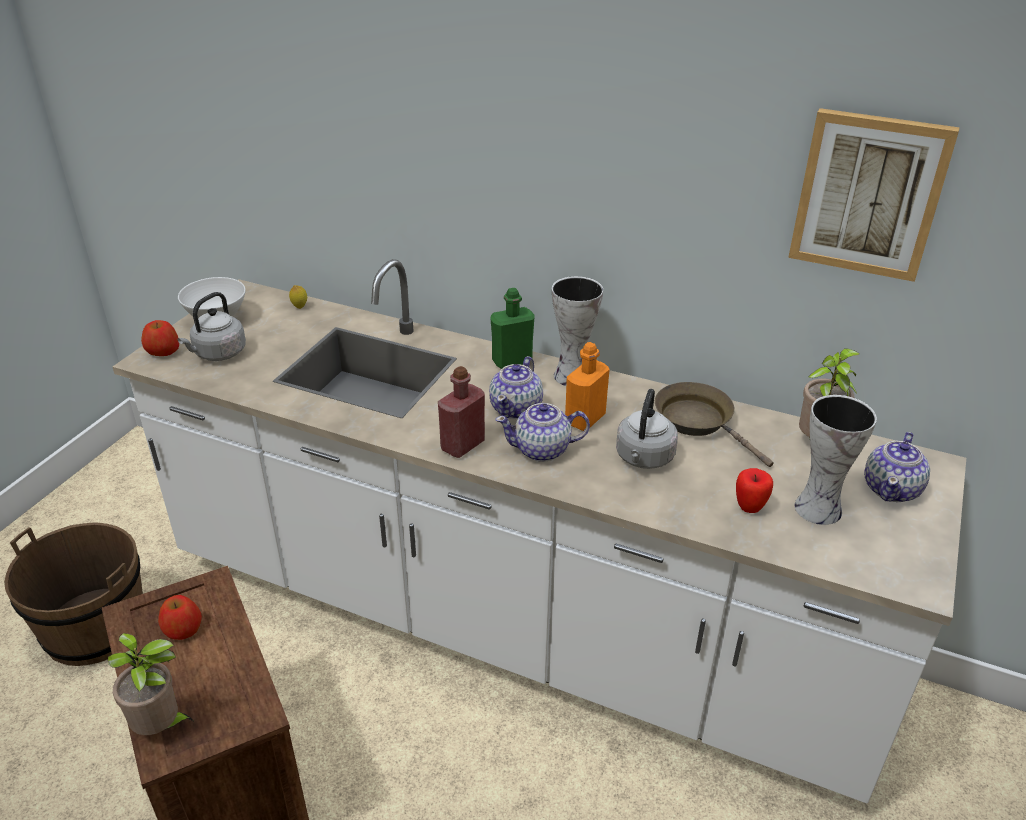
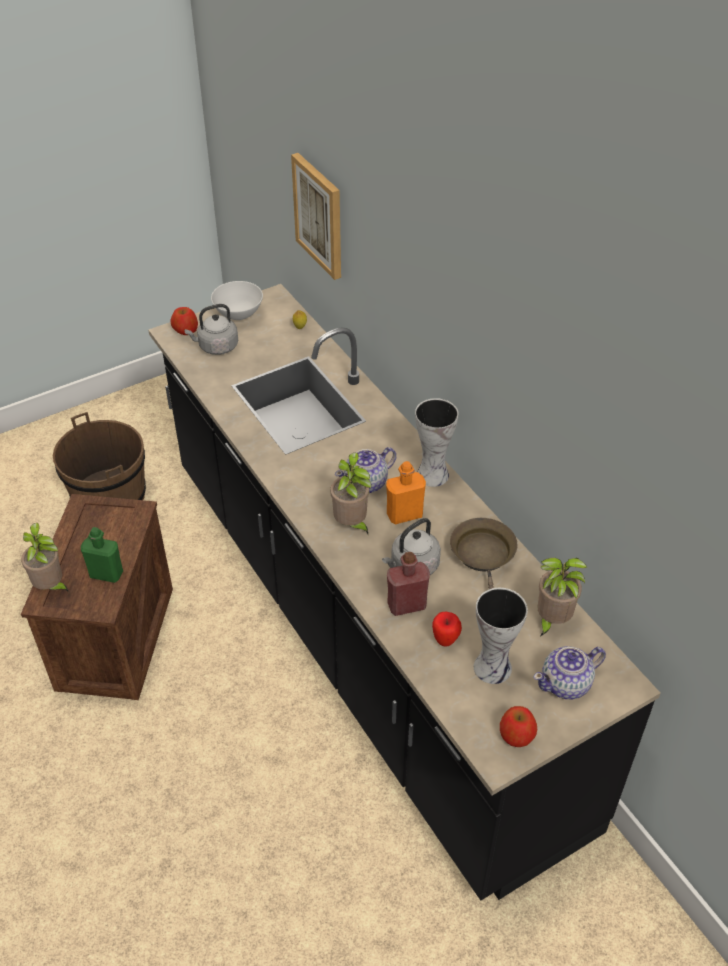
camera: 35 degrees right, 10 degrees up
(183, 628) = (104, 531): apple -> apple (517, 734)
(462, 445) = (304, 495): red bottle -> red bottle (406, 605)
(511, 623) = (363, 635): white counter -> black counter
(512, 361) = (402, 441): green bottle -> green bottle (106, 574)
(542, 450) = (351, 524): teapot -> potted plant
(868, 194) = (617, 447): picture -> picture (319, 215)

